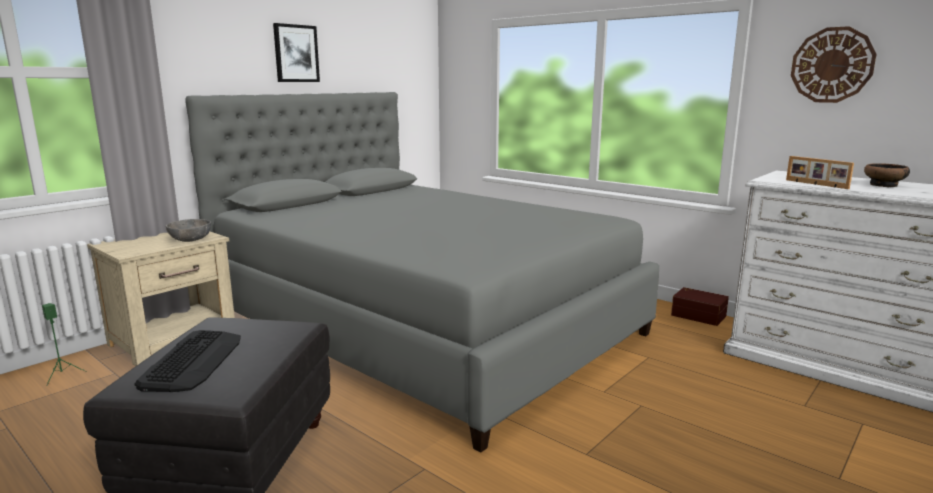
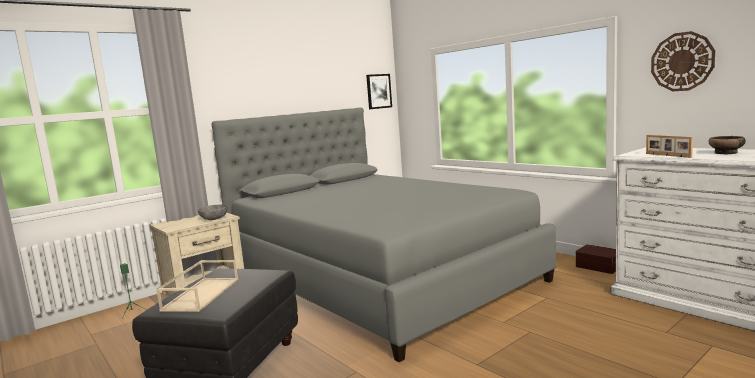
camera: 10 degrees right, 5 degrees down
(193, 361) = (201, 294): keyboard -> beige tray
(296, 53) = (287, 86): picture -> picture (378, 91)

